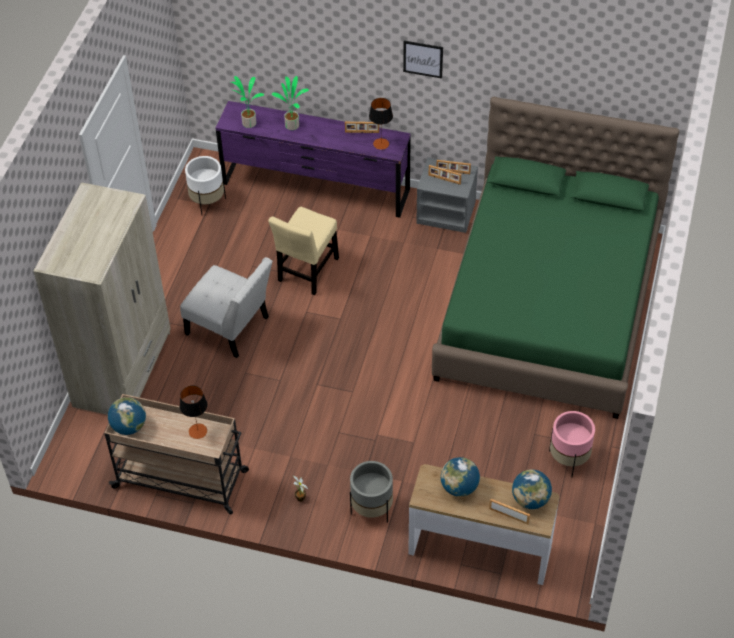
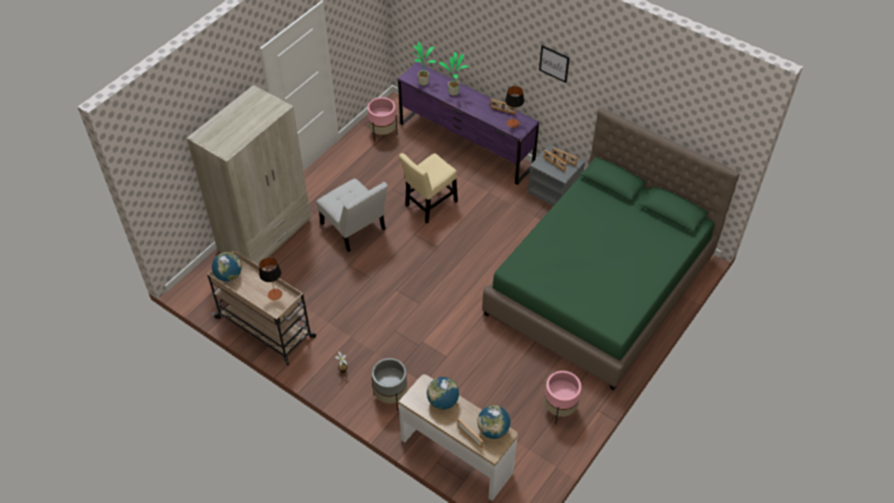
camera: 20 degrees right, 0 degrees up
(207, 202) = (383, 133): white planter -> pink planter

